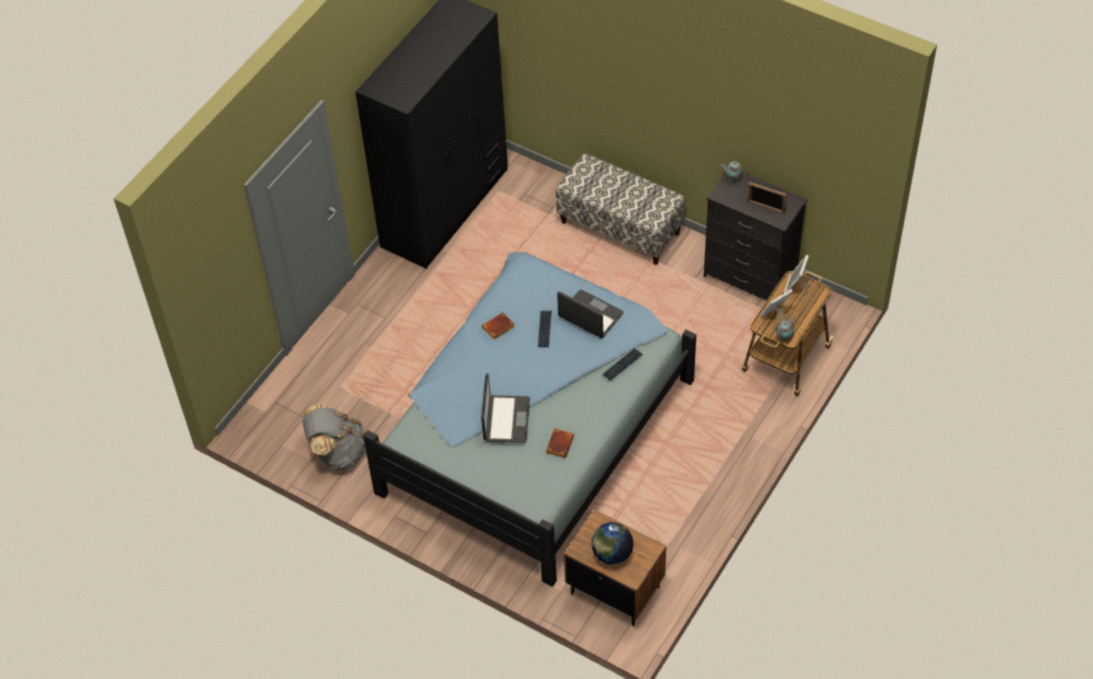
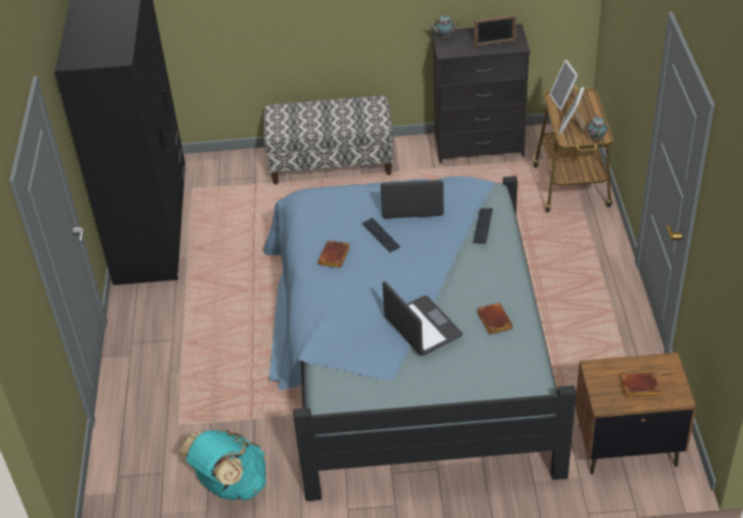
camera: 35 degrees left, 10 degrees down
(337, 452) = (230, 485): grey backpack -> turquoise backpack
(612, 554) = (638, 388): globe -> brown book

